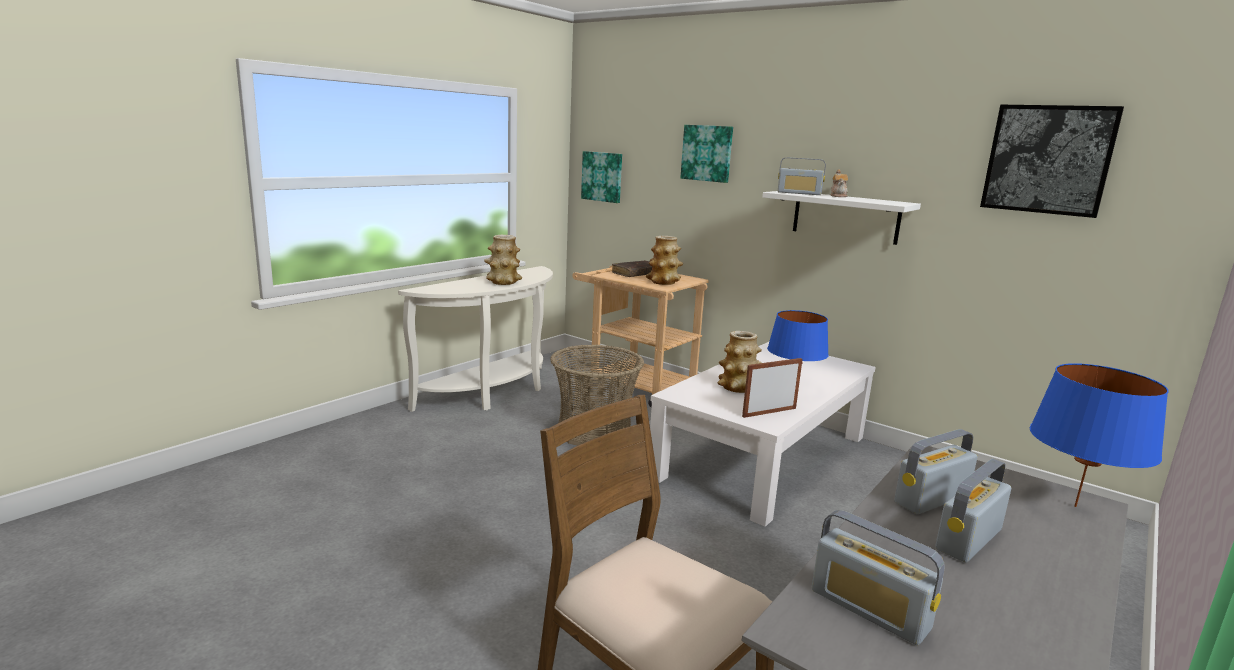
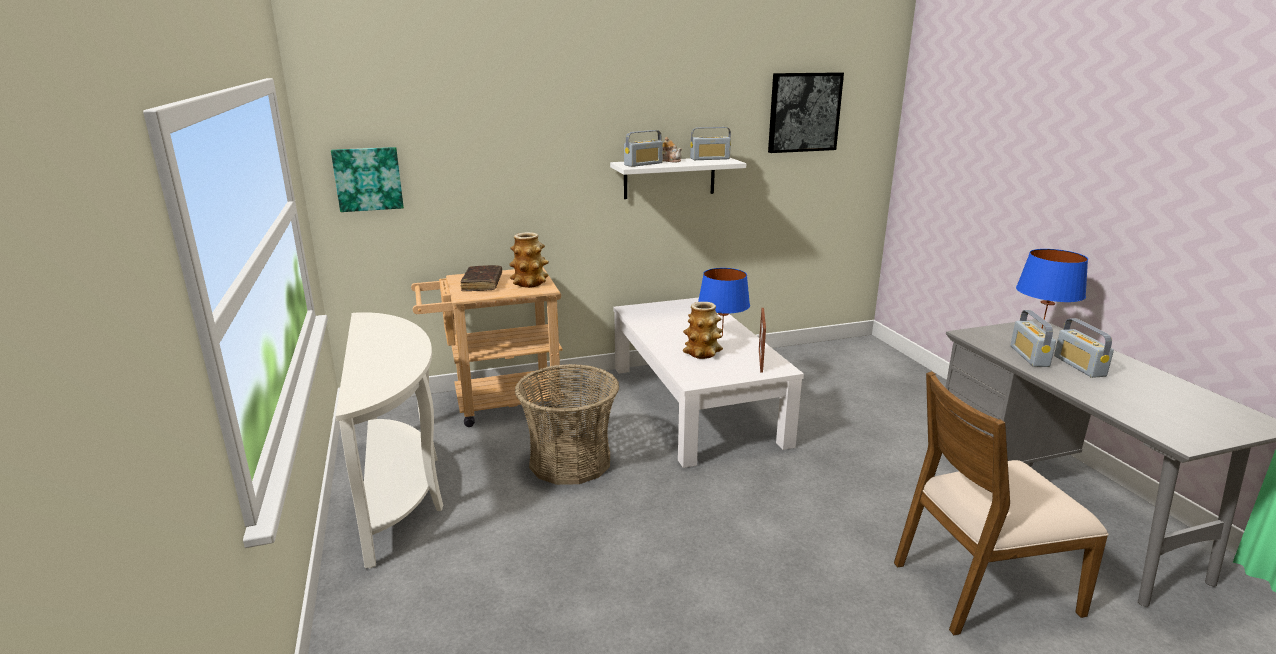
camera: 55 degrees left, 5 degrees up
(503, 282) = (398, 348): vase -> none
(707, 153) = (518, 134): picture -> none
(869, 609) = (1157, 416): radio -> radio (710, 159)

